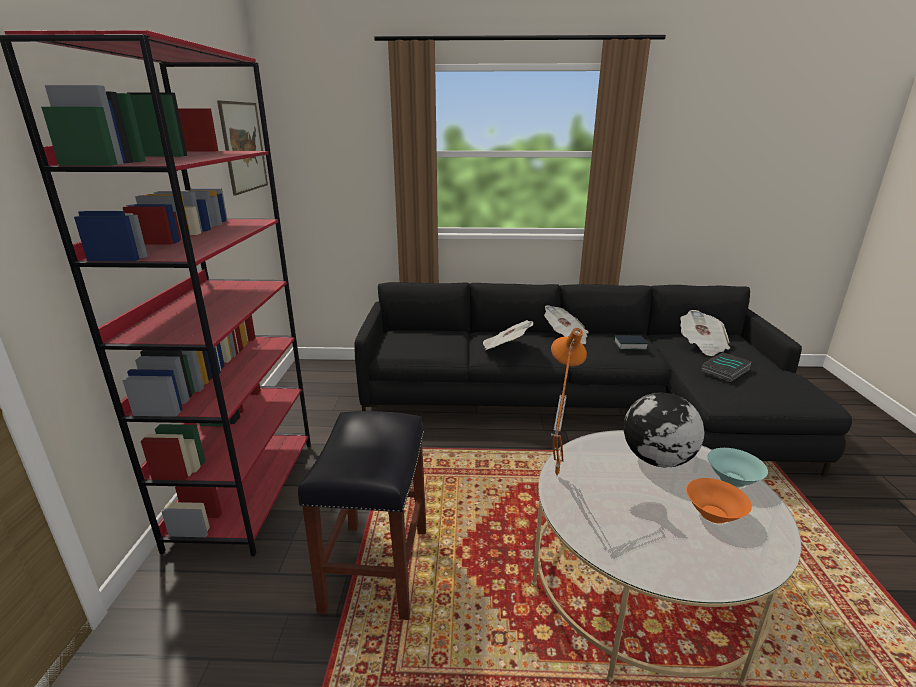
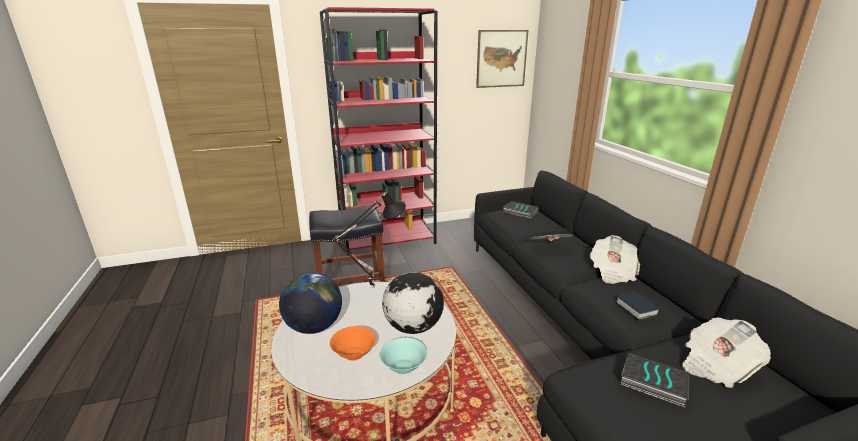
camera: 70 degrees right, 0 degrees up
(407, 338) = (519, 212): none -> book
(554, 476) = (373, 286): orange table lamp -> black table lamp
(653, 546) = (314, 326): none -> globe

